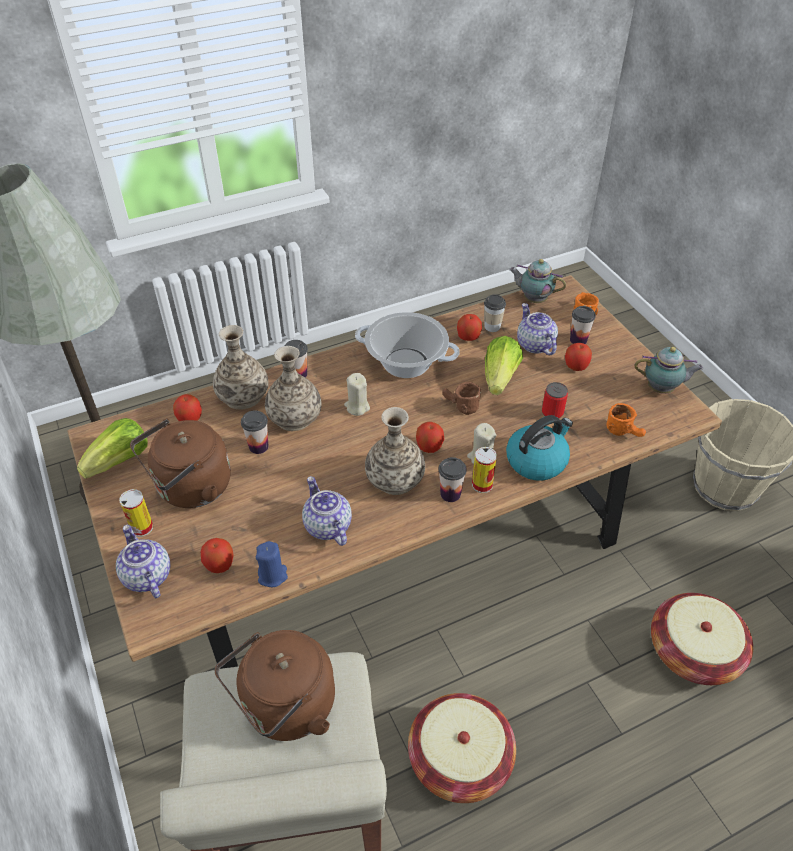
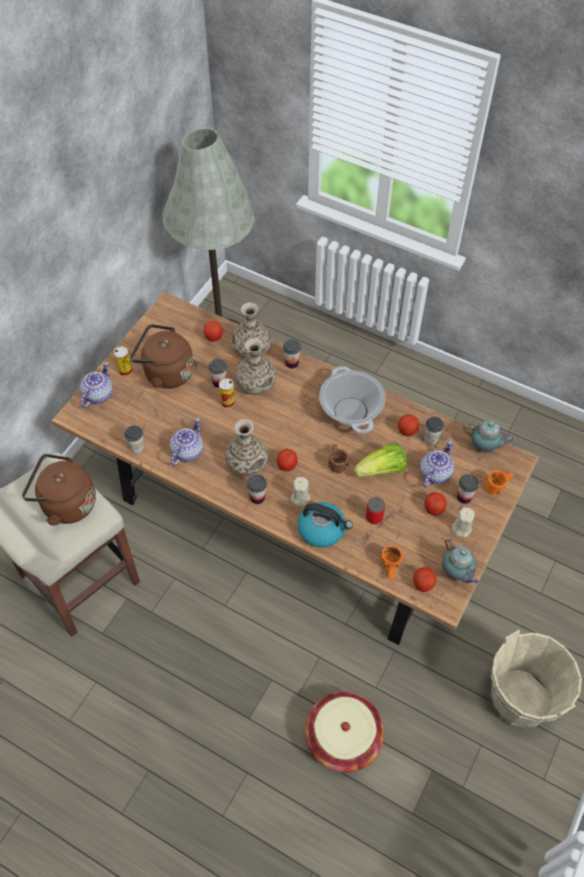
camera: 55 degrees right, 10 degrees up
(120, 461) = (160, 329): lettuce -> none
(219, 565) = (127, 420): apple -> apple (423, 584)
(273, 575) = (137, 447): blue candle -> cup
(357, 407) = (289, 409): beige candle -> beige candle (461, 528)
(459, 759) = (170, 633): basket -> none
(482, 485) = (278, 510): can -> can (228, 402)
(533, 299) = (485, 447): teapot -> teapot turned 120 degrees clockwise

